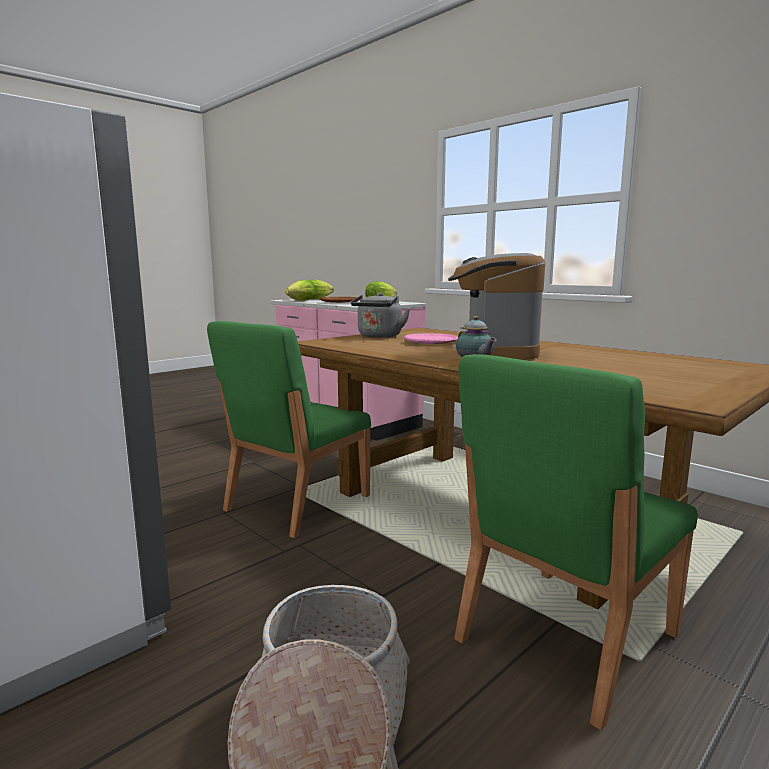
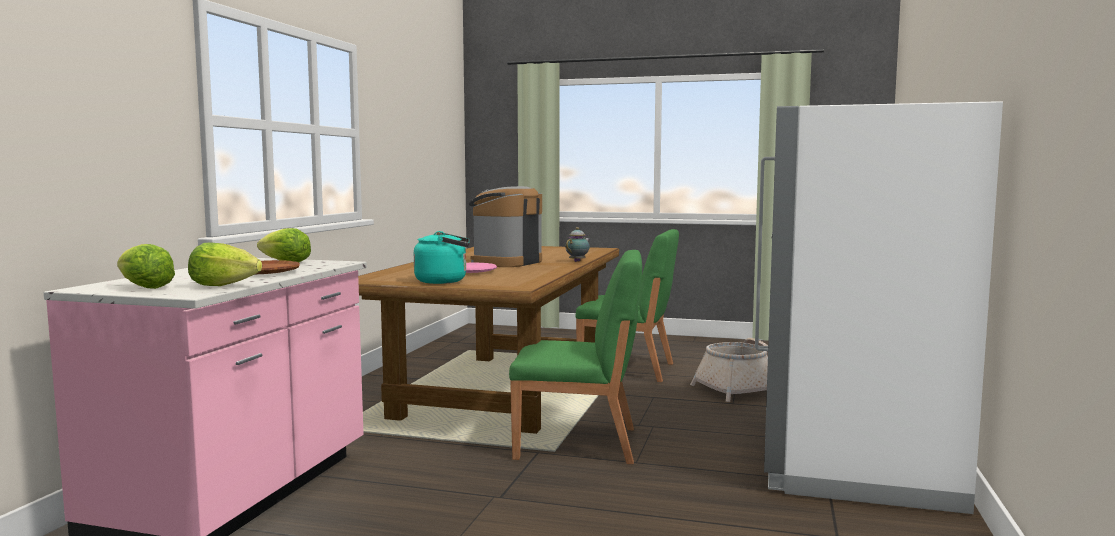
camera: 120 degrees left, 5 degrees down
(379, 336) = (444, 281): grey kettle -> turquoise kettle
(494, 353) = (506, 262): coffee machine -> coffee machine turned 150 degrees clockwise

